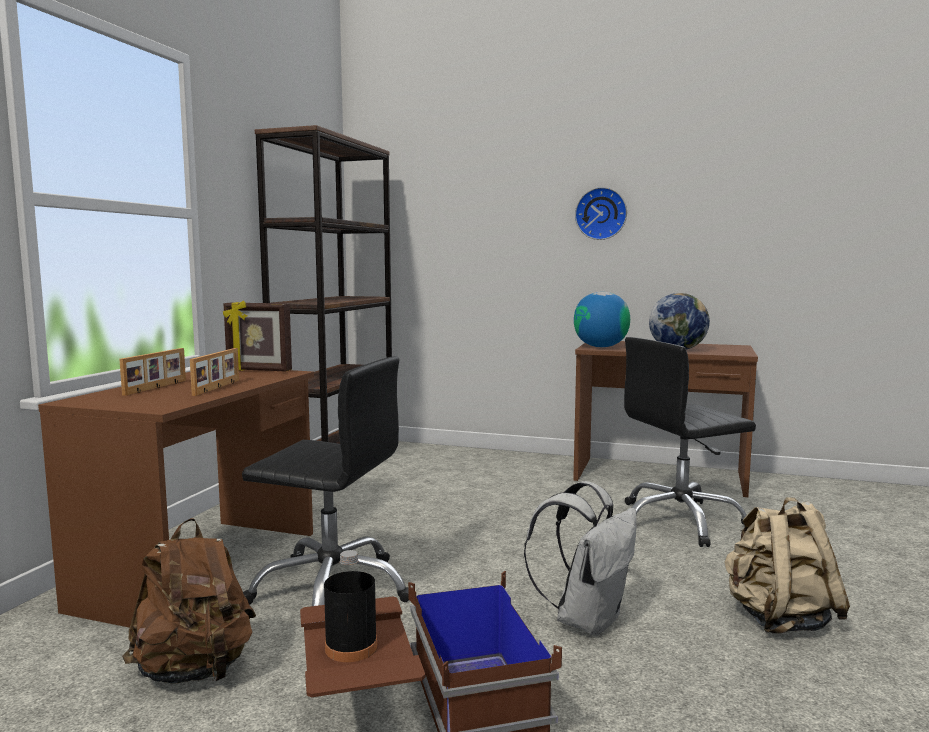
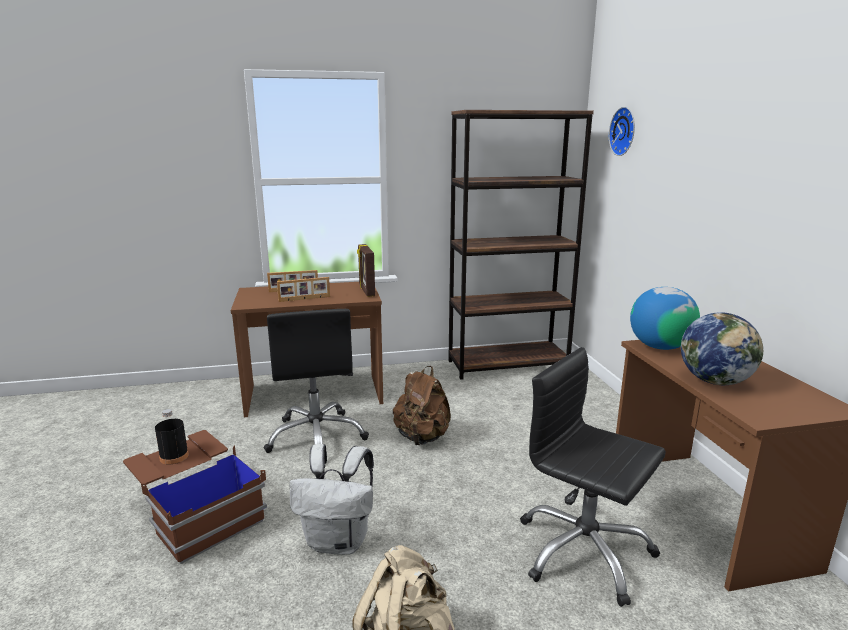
camera: 60 degrees right, 10 degrees up
(195, 671) = (216, 437): brown backpack -> brown backpack (422, 437)
(601, 214) = (745, 191): wall clock -> wall clock (624, 131)

